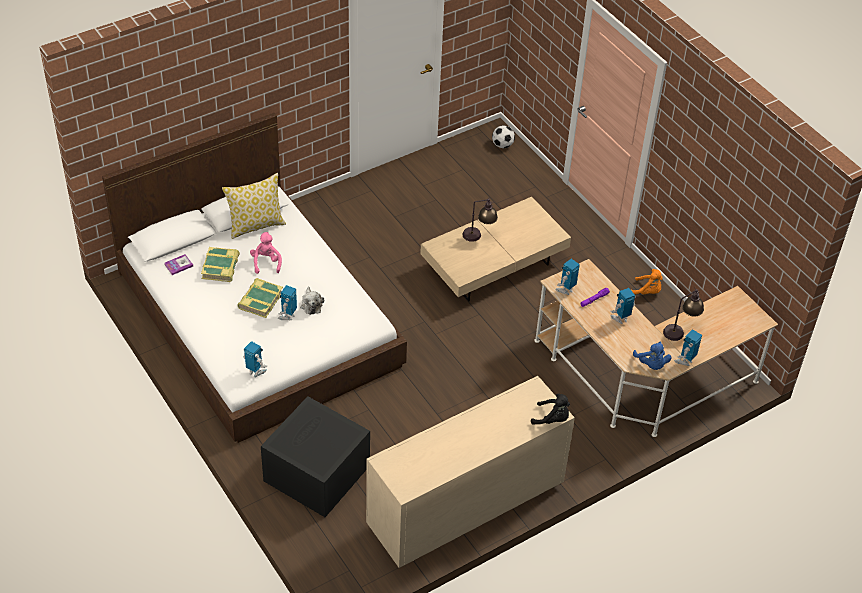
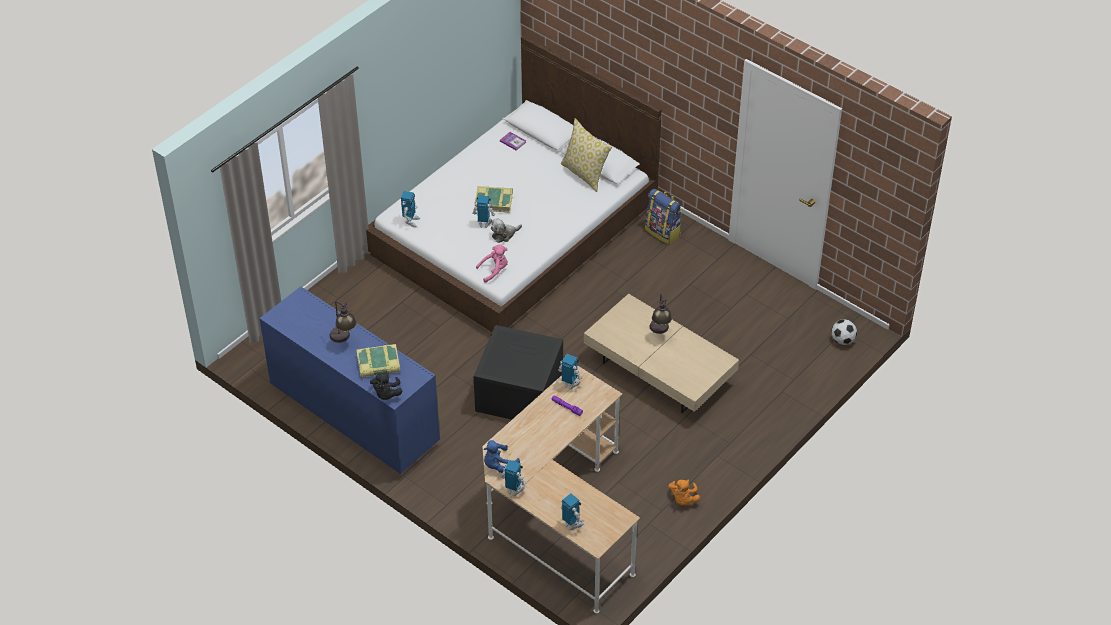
camera: 75 degrees right, 0 degrees up
(221, 267) = (522, 167): book -> book (378, 365)
(266, 262) = (542, 193): pink plush toy -> pink plush toy (494, 271)
(317, 474) = (355, 312): black storage box -> black storage box (518, 393)
(319, 215) = (663, 232): none -> backpack
(464, 507) = (354, 415): beige dresser -> blue dresser
(620, 318) = (550, 431): toy robot -> toy robot (572, 524)
(680, 331) = (553, 480): table lamp -> table lamp (344, 339)

